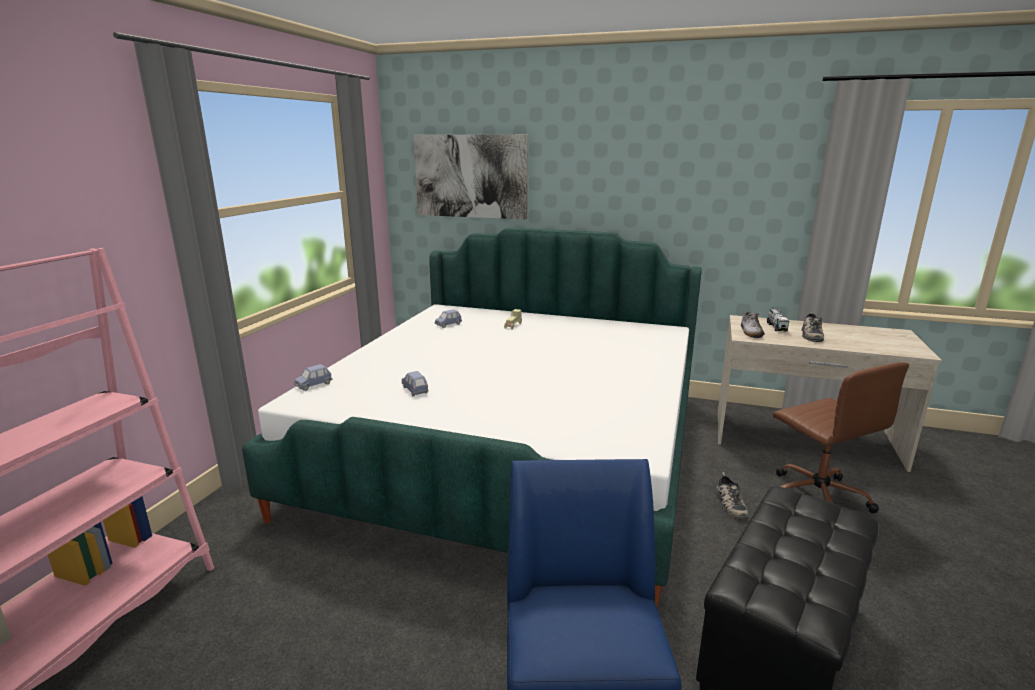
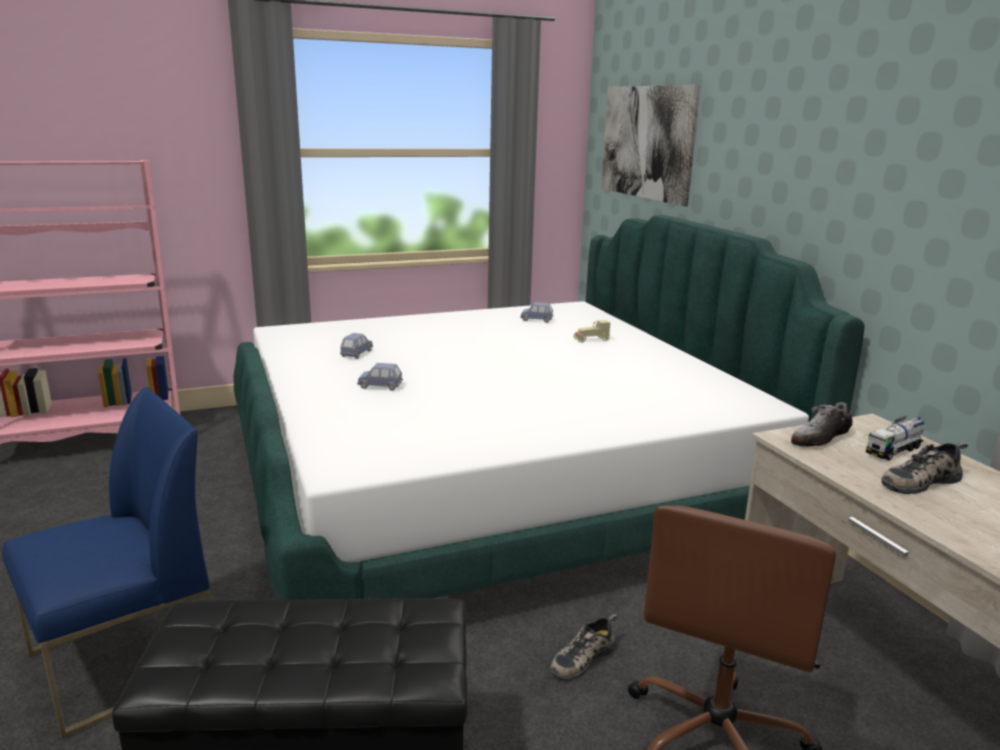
camera: 50 degrees right, 0 degrees up
(313, 385) = (317, 326): blue toy car -> blue toy car (380, 386)

